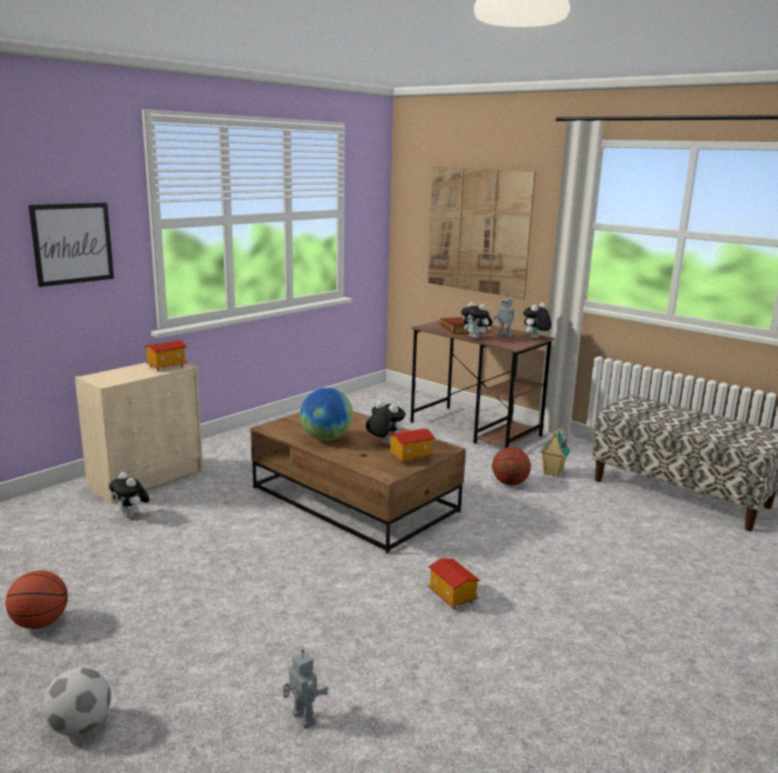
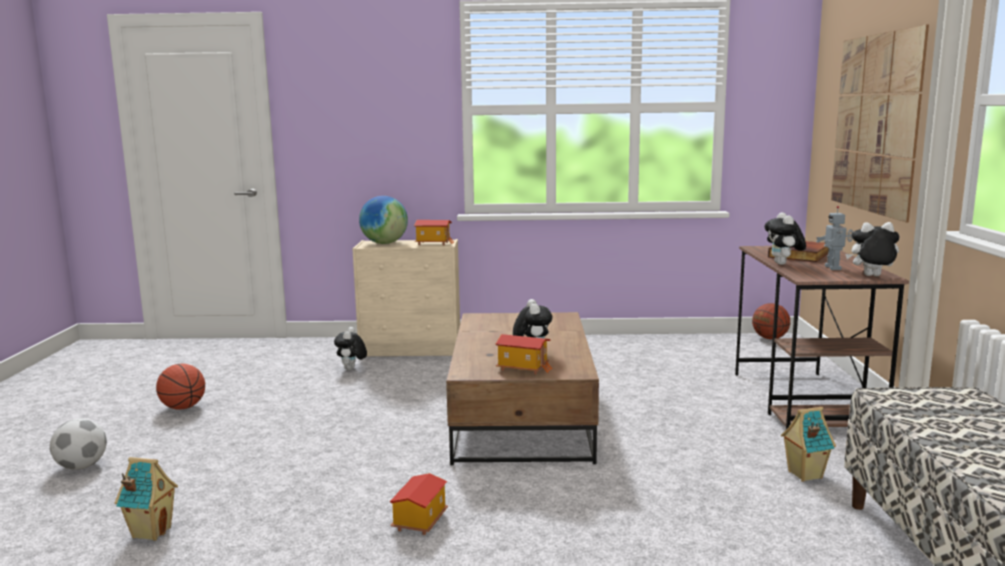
camera: 50 degrees right, 5 degrees down
(72, 243) = (384, 124): picture -> none
(302, 719) = (151, 532): toy robot -> toy house
(326, 438) = (495, 335): globe -> globe (384, 243)
(509, 483) = (717, 463): basketball -> basketball (769, 338)

